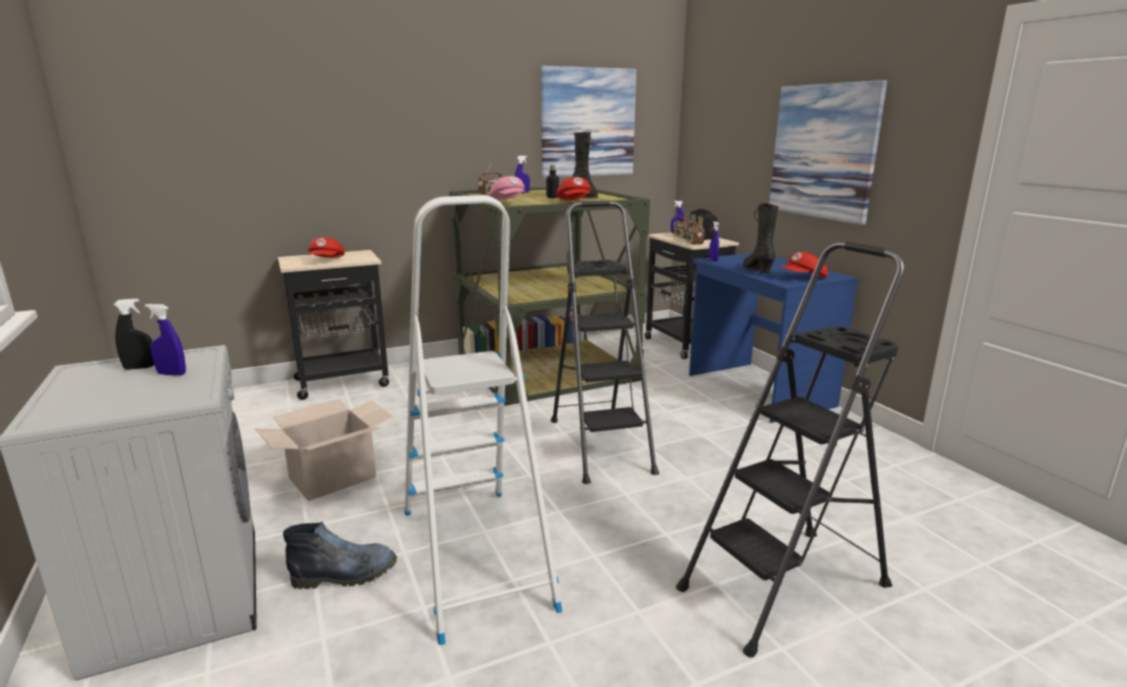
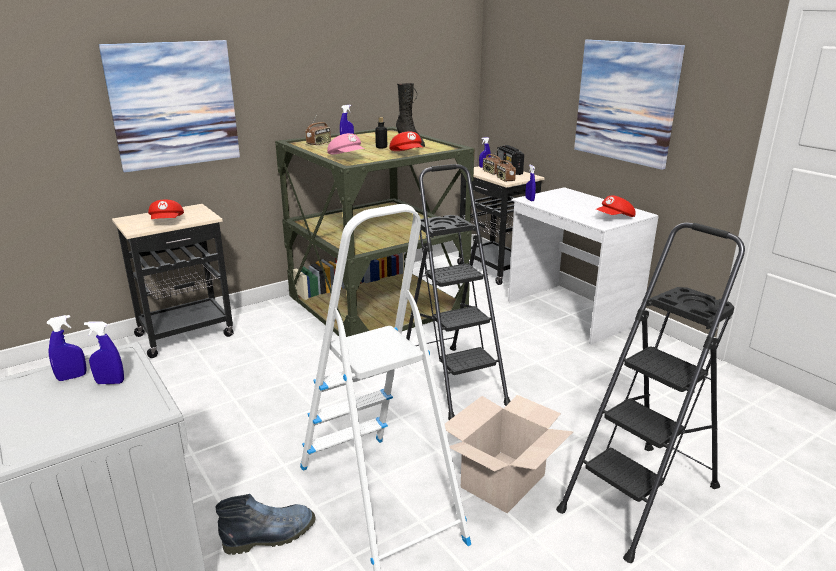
camera: 10 degrees left, 5 degrees up
(140, 367) = (72, 377): black spray bottle -> blue spray bottle
(332, 478) = (218, 440): cardboard box -> cardboard box (503, 481)
(588, 122) = (400, 66): picture -> picture (174, 105)
(757, 270) = (572, 211): black boot -> none
(757, 390) = (570, 312): blue desk -> white desk

